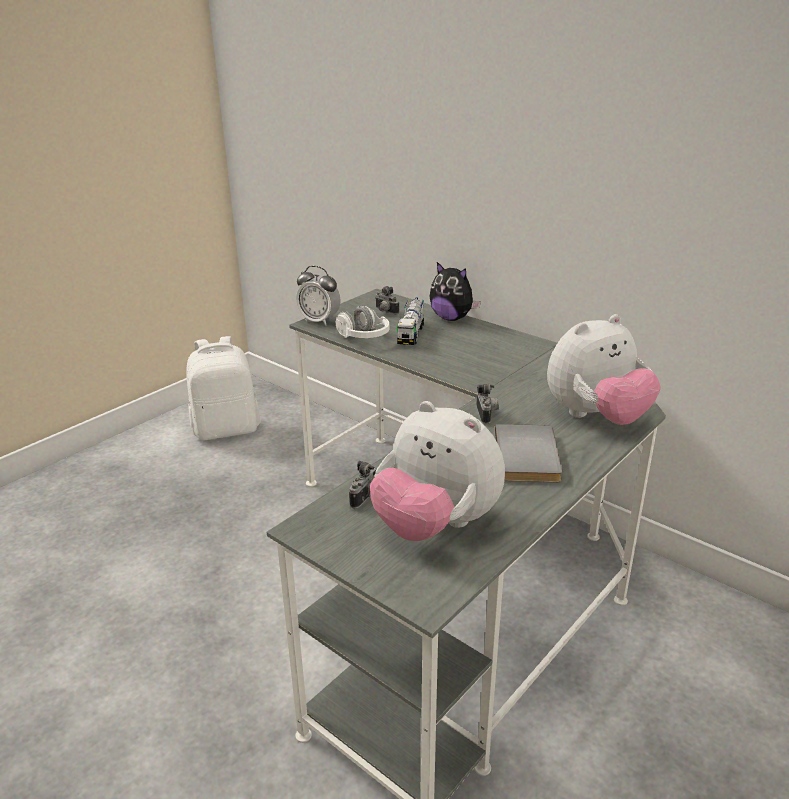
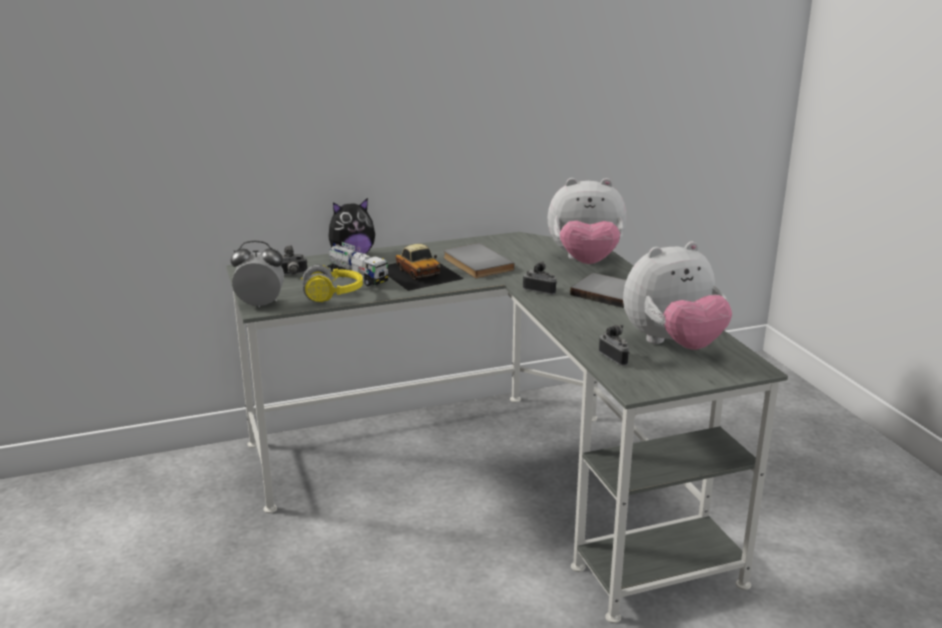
camera: 60 degrees left, 5 degrees down
(227, 429) = (74, 537): white backpack -> none
(319, 321) = (260, 304): alarm clock -> alarm clock turned 150 degrees counterclockwise
(363, 337) = (333, 296): white headphones -> yellow headphones
(454, 352) = (419, 272): none -> toy car
(507, 368) = (475, 264): none -> grey book
(596, 417) = (585, 262): plush toy -> plush toy turned 90 degrees clockwise

